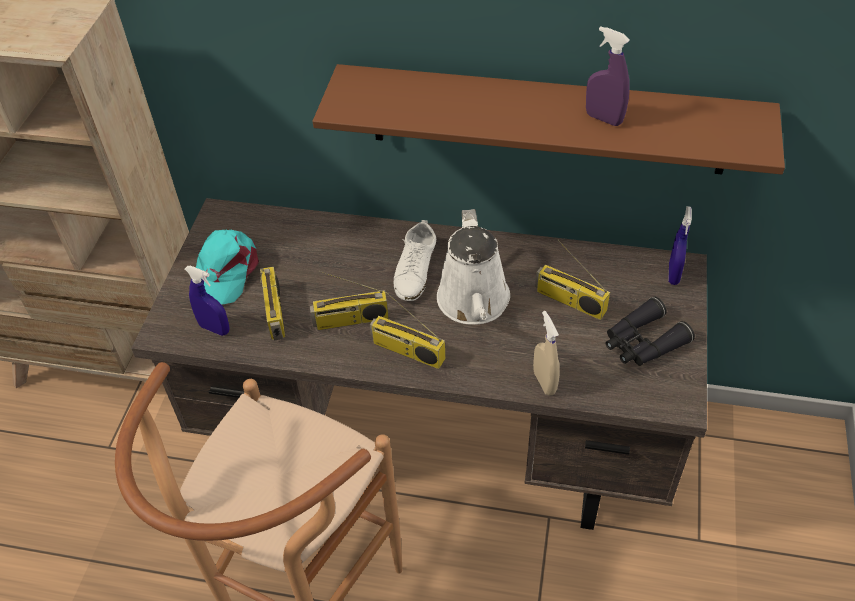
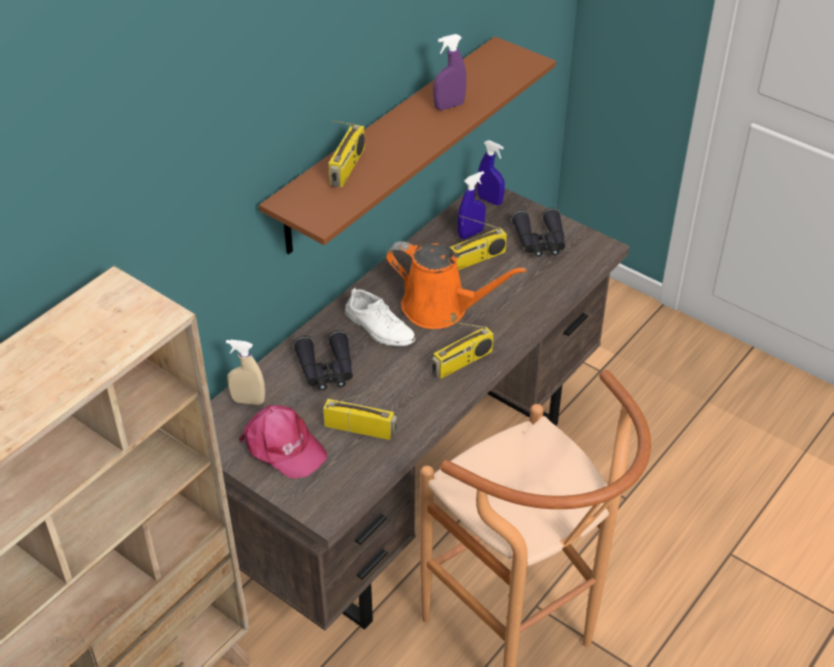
camera: 65 degrees left, 5 degrees down
(214, 328) = (349, 474): blue spray bottle -> blue spray bottle (471, 233)
(225, 271) = (283, 447): turquoise cap -> pink cap
(335, 258) = (326, 370): none -> black binoculars
(350, 320) = (405, 384): radio -> radio (348, 167)
(474, 303) = (441, 308): white watering can -> orange watering can
(544, 382) = (542, 302): beige spray bottle -> beige spray bottle (248, 401)

